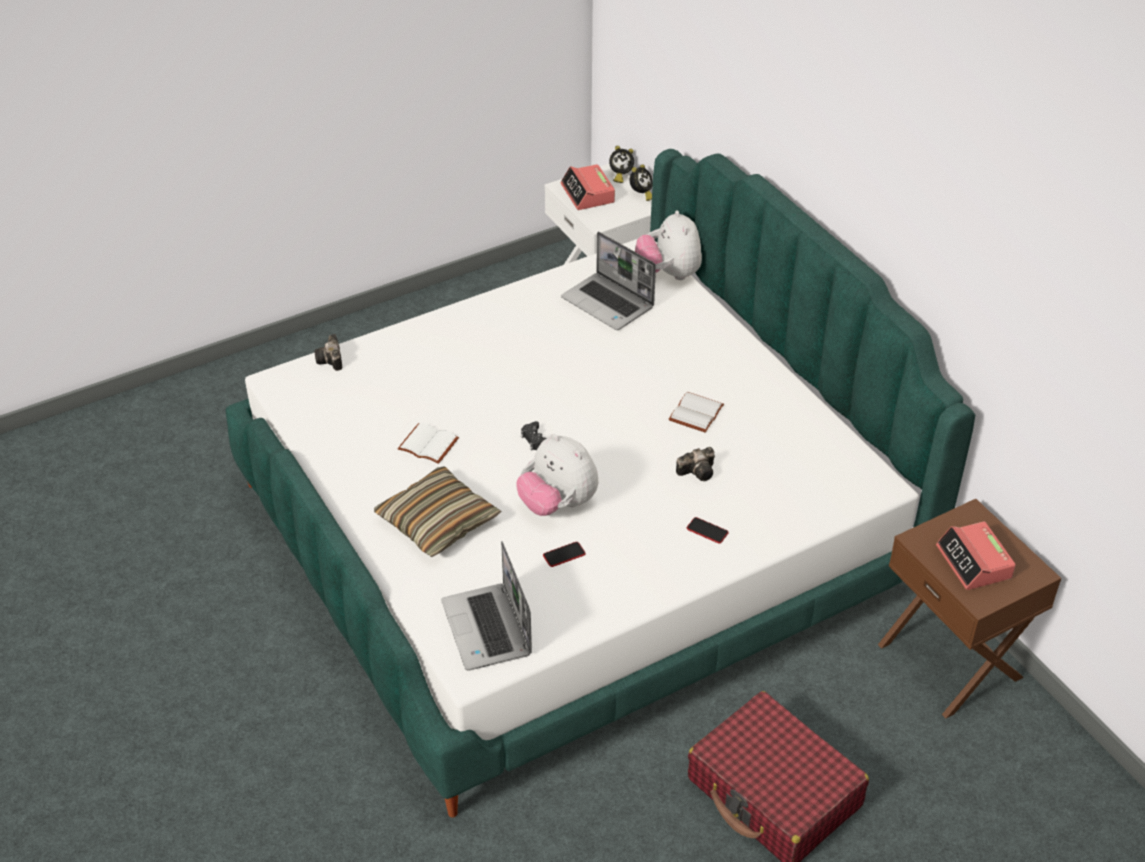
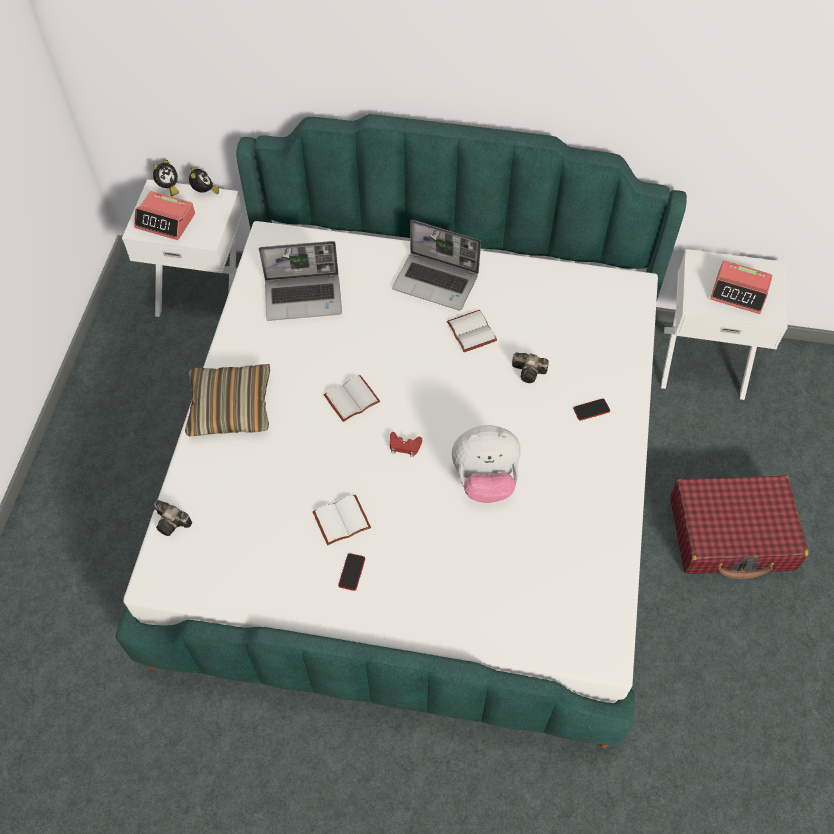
camera: 50 degrees left, 15 degrees up
(438, 522) = (432, 572): pillow -> pillow (230, 407)
(488, 629) = (573, 614): laptop -> laptop (436, 282)
(535, 439) = (404, 446): black game controller -> red game controller
(543, 386) = (352, 400): none -> white book
(564, 555) = (540, 512): phone -> phone (352, 572)
(668, 274) = (311, 241): plush toy -> none
(699, 471) = (530, 372): camera -> camera turned 90 degrees clockwise
(951, 660) = (703, 361): brown nightstand -> white nightstand

